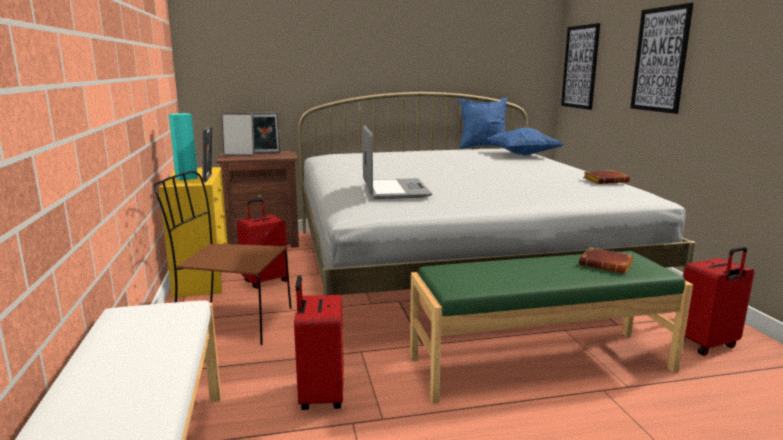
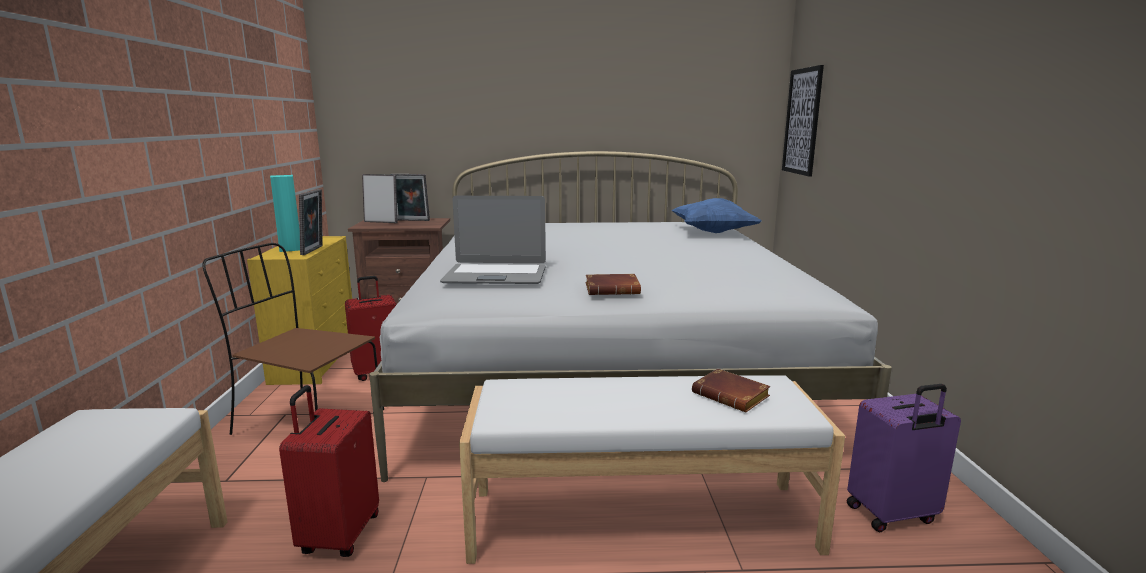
camera: 10 degrees right, 0 degrees up
(394, 190) = (496, 276): laptop -> laptop turned 90 degrees clockwise
(482, 147) = (677, 220): blue pillow -> none
(540, 363) = (640, 518): green bench -> white bench
(605, 181) = (783, 274): brown book -> brown book (613, 290)
(660, 60) = (883, 113): picture -> none
(707, 345) = (892, 515): red suitcase -> purple suitcase

